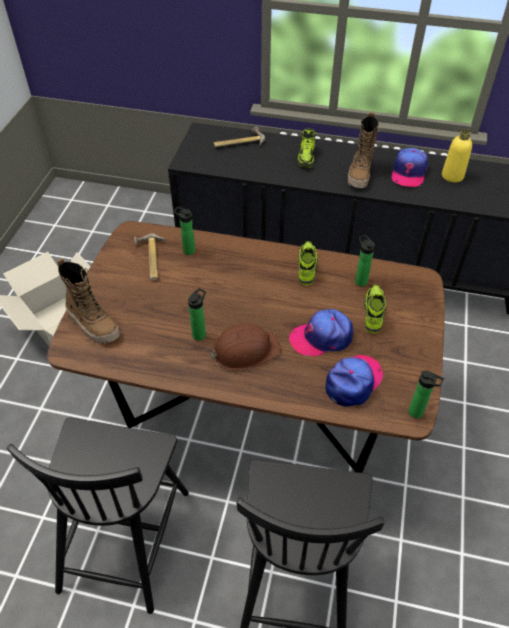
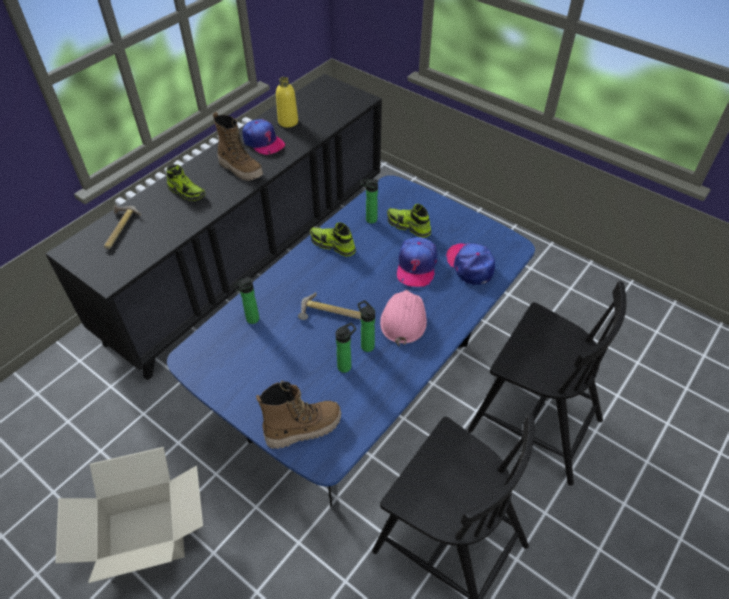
camera: 65 degrees left, 0 degrees up
(150, 259) = (242, 354): hammer -> hammer (332, 314)
(245, 350) = (403, 319): brown hard hat -> pink hard hat
(253, 407) = (364, 391): brown dining table -> blue dining table
(418, 413) = (514, 242): bottle -> bottle (346, 366)

